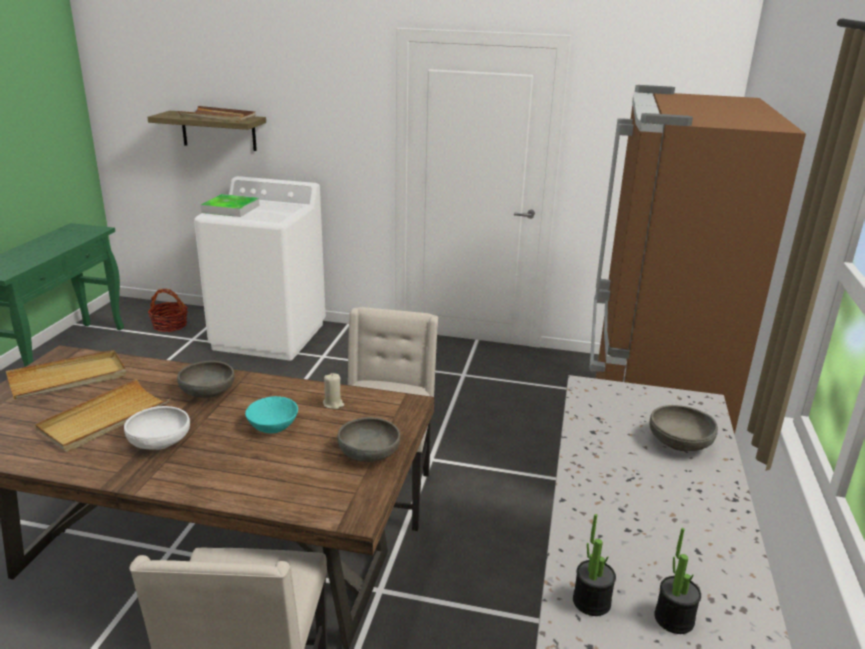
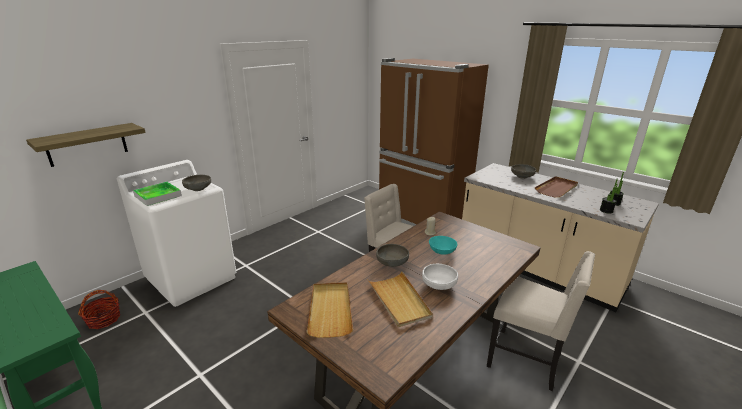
camera: 60 degrees left, 0 degrees up
(218, 117) = (100, 131): brown tray -> brown tray (557, 188)
(368, 454) = (479, 234): grey bowl -> grey bowl (198, 189)

